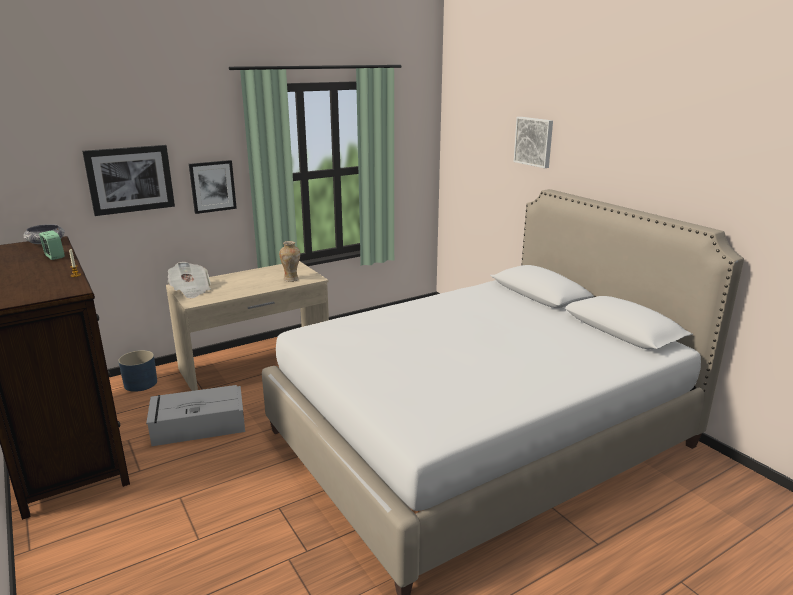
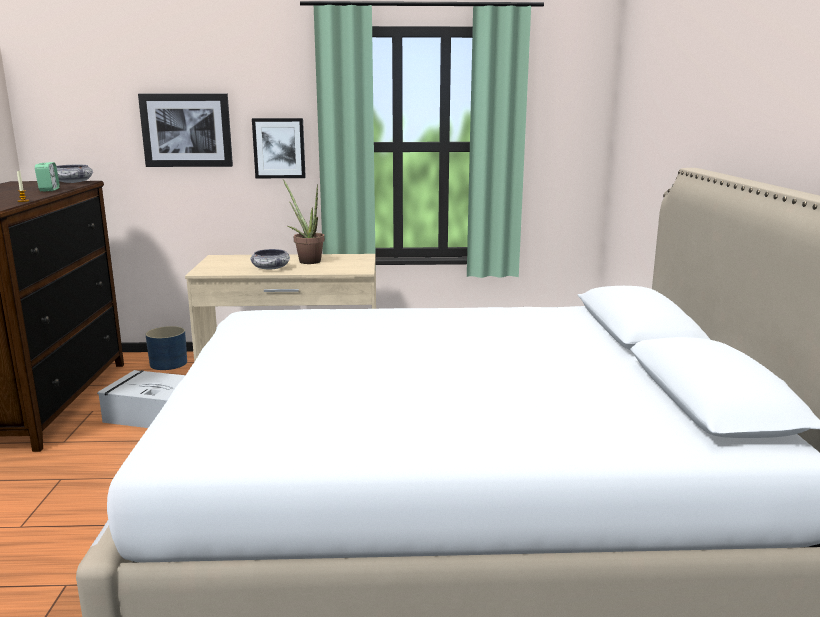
camera: 30 degrees right, 5 degrees down
(190, 290) = (219, 262): newspaper -> none
(243, 288) = (270, 268): none -> bowl
(259, 276) = (306, 261): none -> potted plant
(291, 279) = (334, 268): vase -> none
(534, 141) = (693, 95): picture -> none

